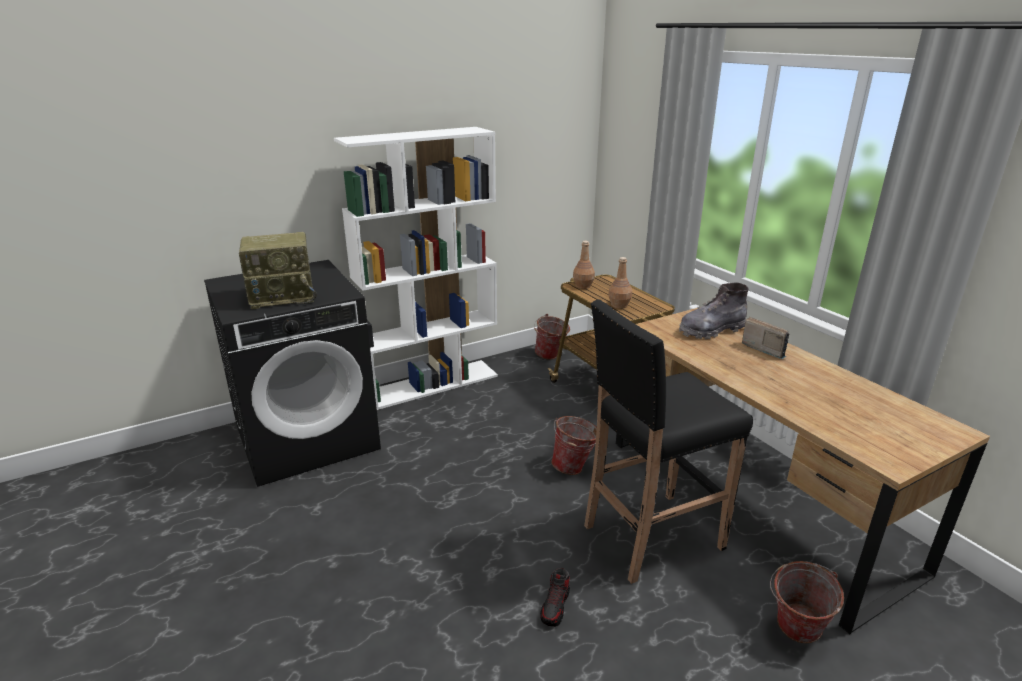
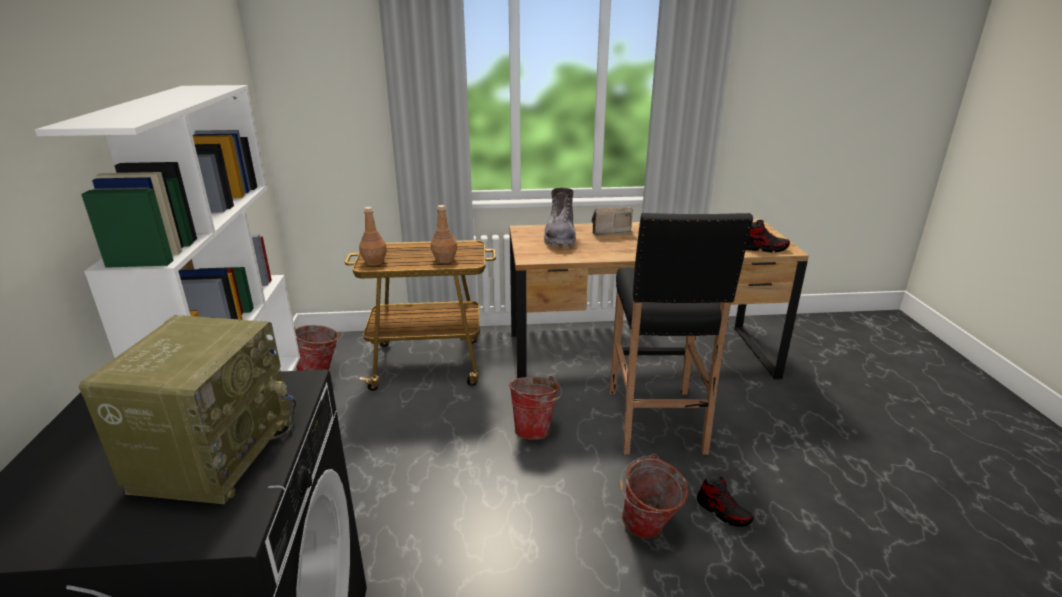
camera: 65 degrees left, 0 degrees up
(793, 633) = (777, 399): bucket -> bucket (648, 531)
(866, 446) = (763, 248): none -> shoe

